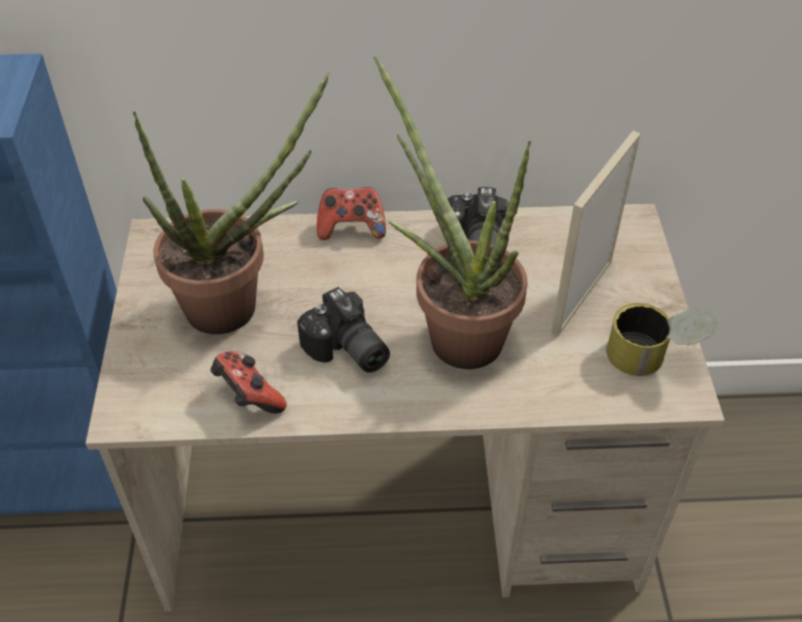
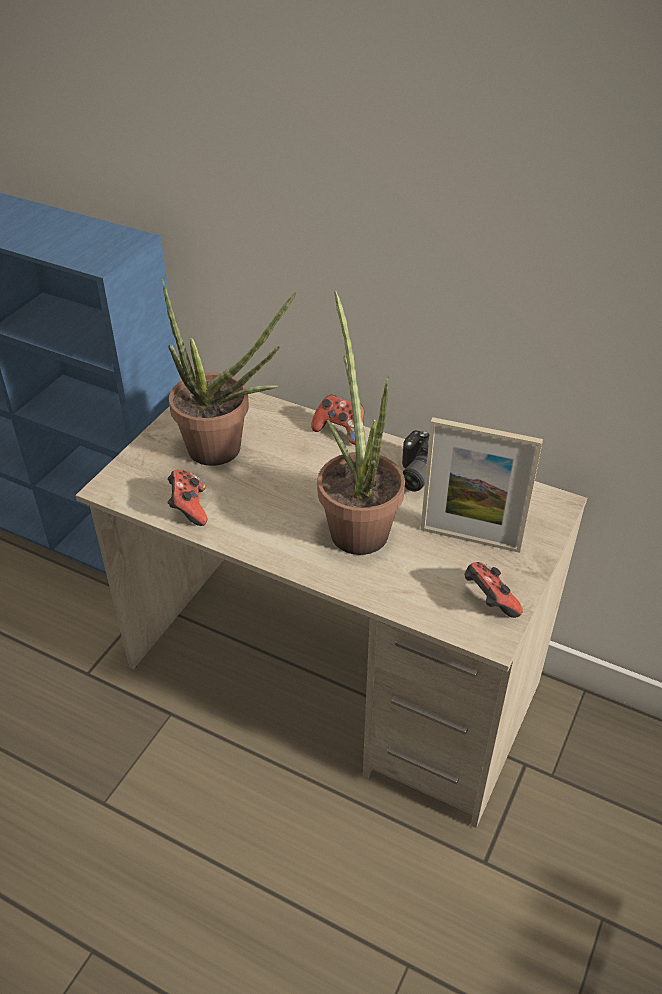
camera: 30 degrees right, 5 degrees down
(346, 351) = (272, 507): camera -> none
(582, 296) = (470, 539): picture frame -> picture frame turned 135 degrees counterclockwise
(653, 358) = (488, 601): can -> game controller

